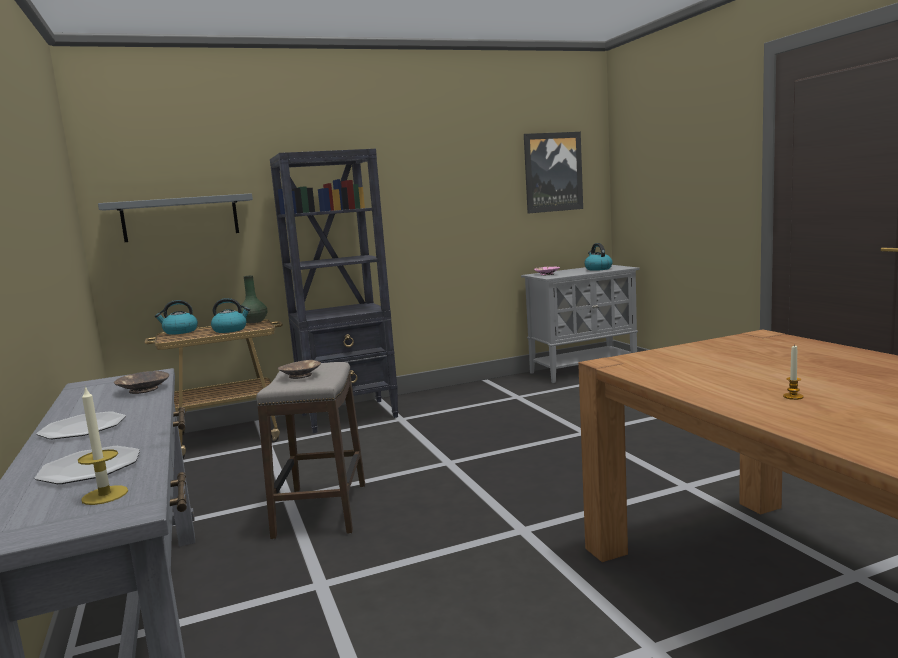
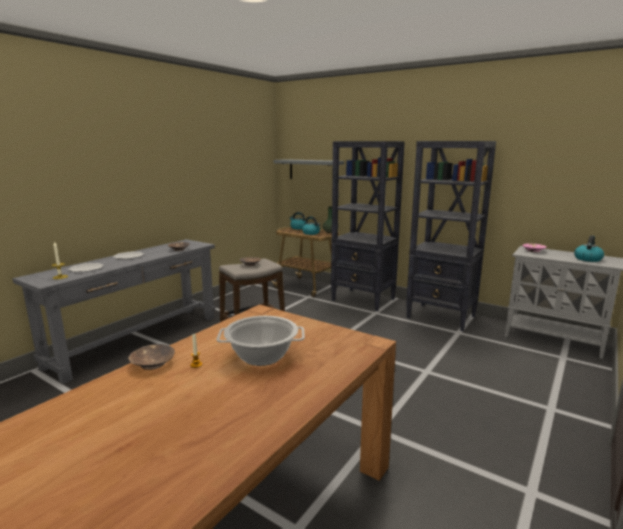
camera: 55 degrees right, 5 degrees up
(470, 393) = (441, 317): none -> black bookcase
(553, 172) = (574, 164): picture -> none
(777, 417) = (152, 363): none -> brown bowl
(779, 370) = (261, 356): none -> cooking pot

